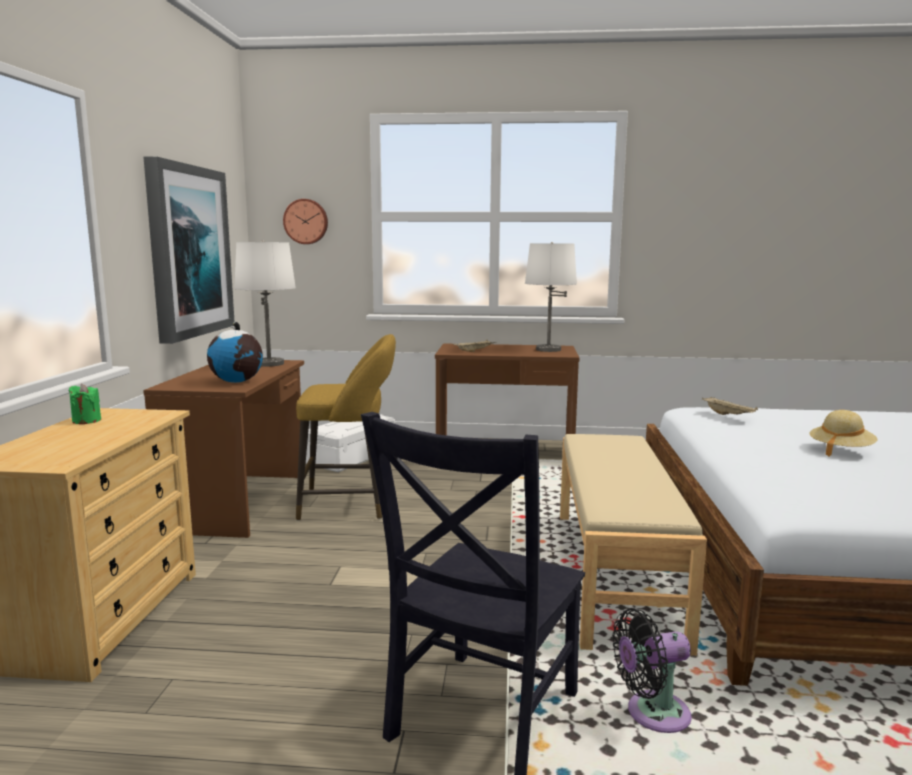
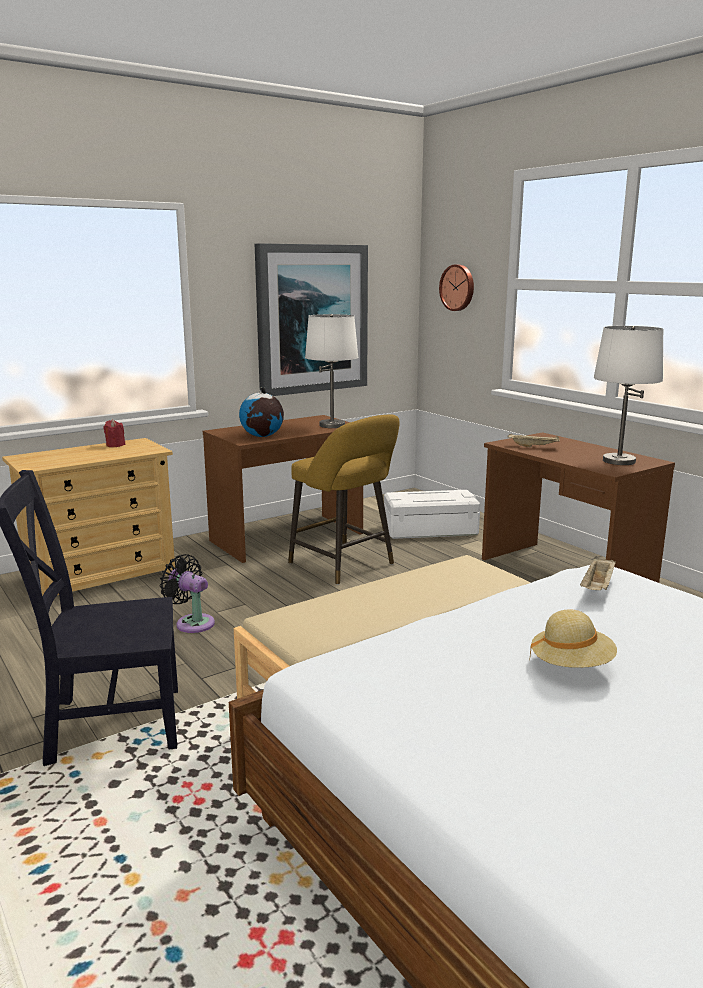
camera: 50 degrees right, 5 degrees up
(86, 421) = (115, 445): green candle -> red candle
(652, 714) = (180, 790): black fan -> black fan (192, 622)

